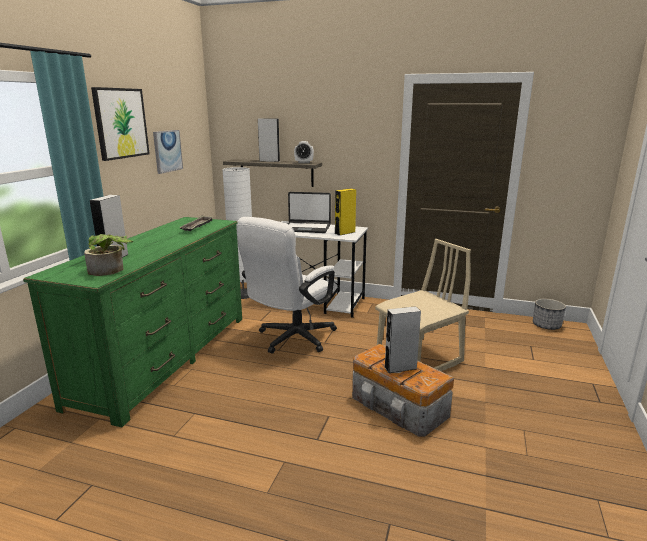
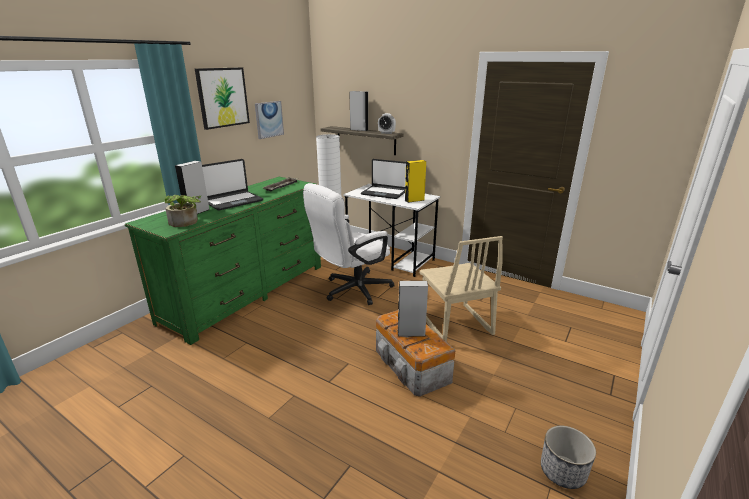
camera: 15 degrees right, 5 degrees up
(151, 244) = (233, 201): none -> laptop
(419, 359) = (454, 324): beige chair -> beige chair turned 90 degrees clockwise
(546, 325) = (599, 308): planter -> planter (562, 471)

